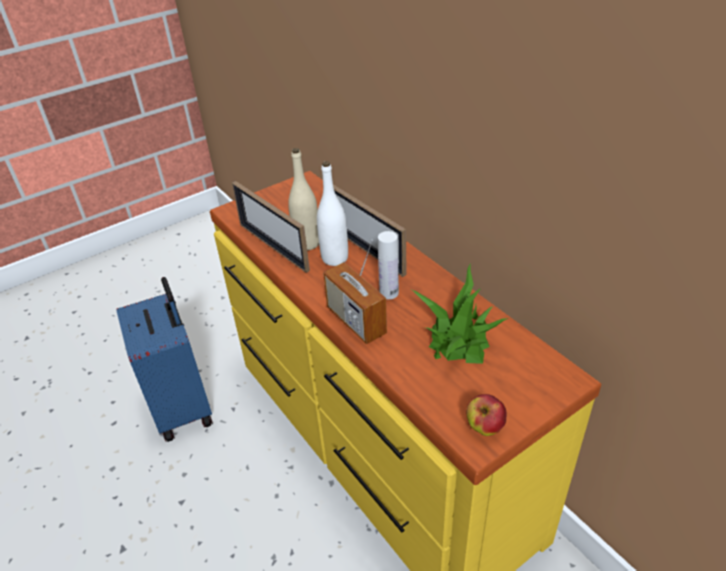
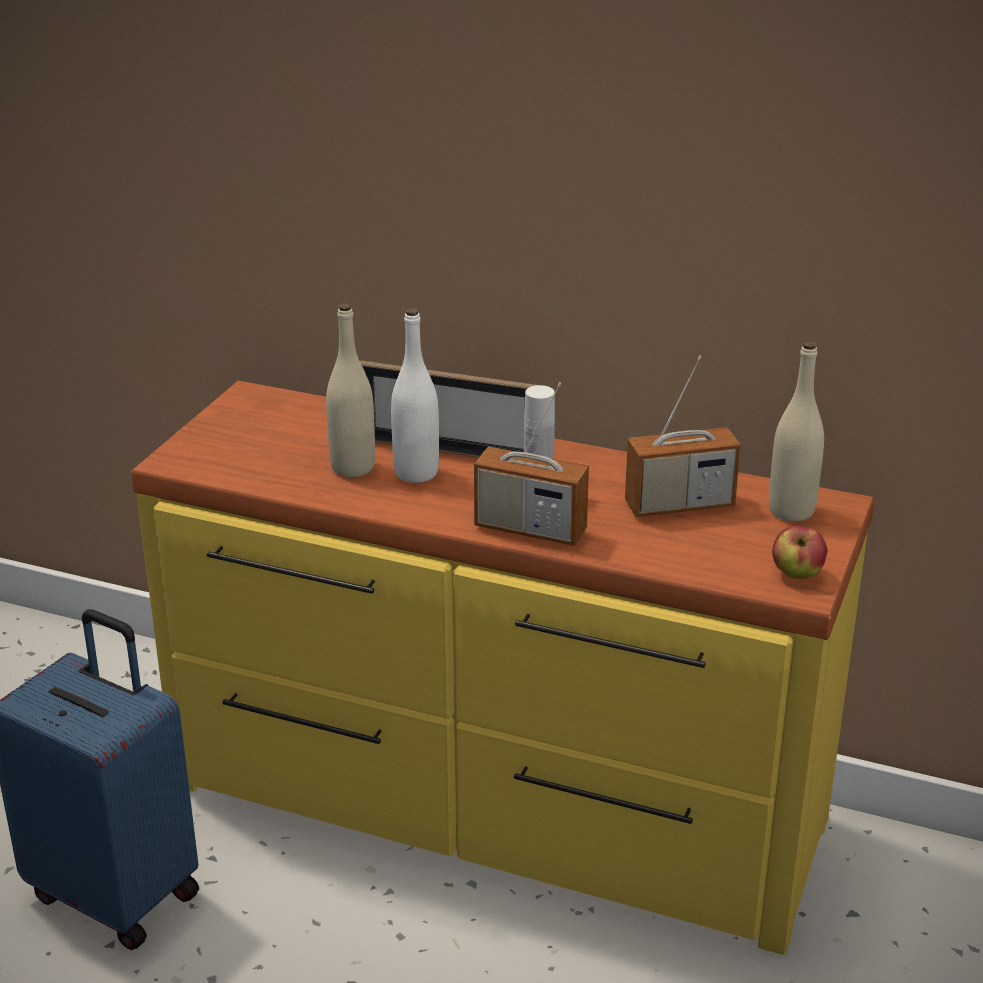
camera: 35 degrees left, 10 degrees down
(273, 246) = (304, 485): picture frame -> none
(460, 338) = (679, 505): potted plant -> radio
(529, 372) = (791, 511): none -> beige bottle

